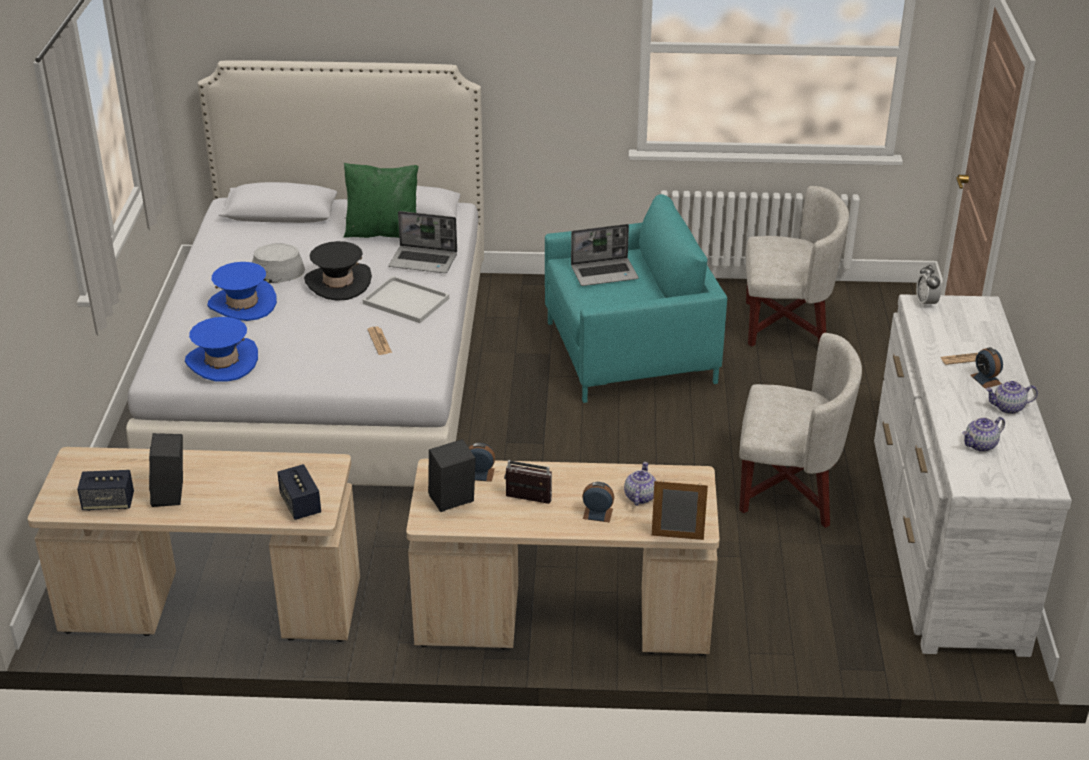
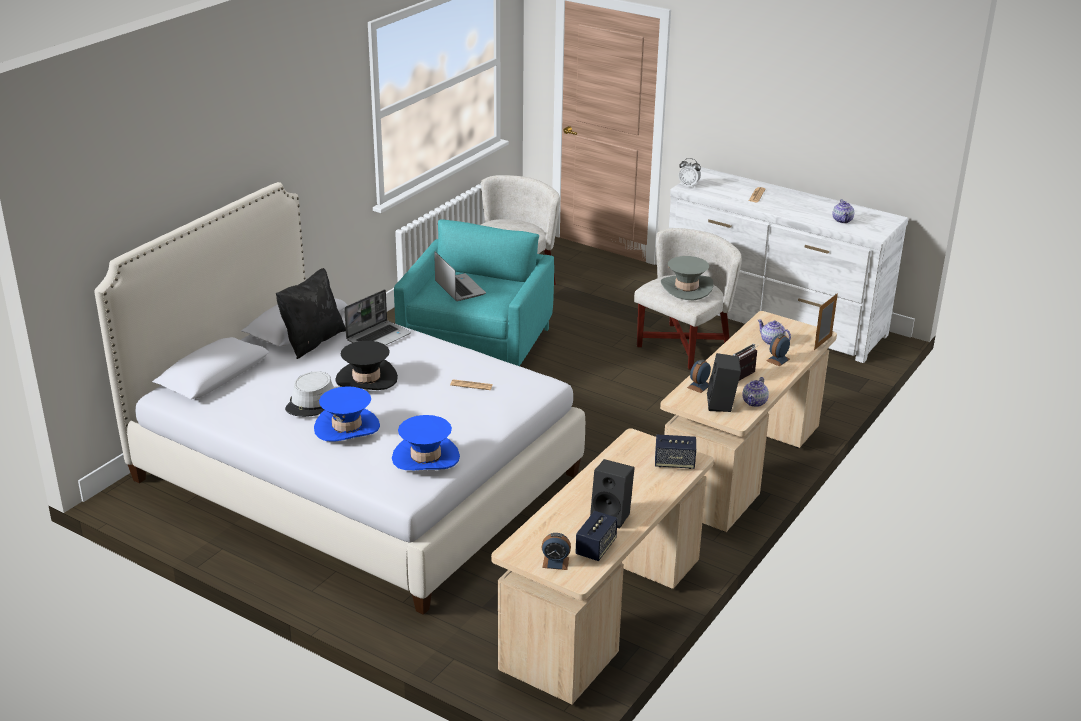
camera: 60 degrees left, 5 degrees down
(383, 232) = (312, 341): green pillow -> black pillow
(407, 301) = (429, 359): white tray -> none
(605, 273) = (459, 288): laptop -> laptop turned 45 degrees counterclockwise
(788, 414) = (686, 288): none -> grey hat
(985, 379) = (781, 198): alarm clock -> alarm clock (555, 562)
(1008, 407) = (814, 202): teapot -> teapot (754, 402)

